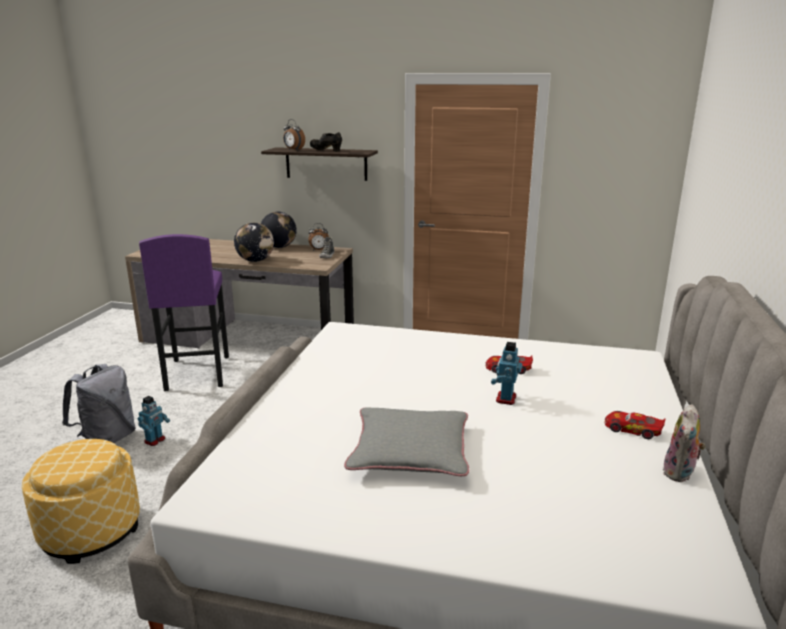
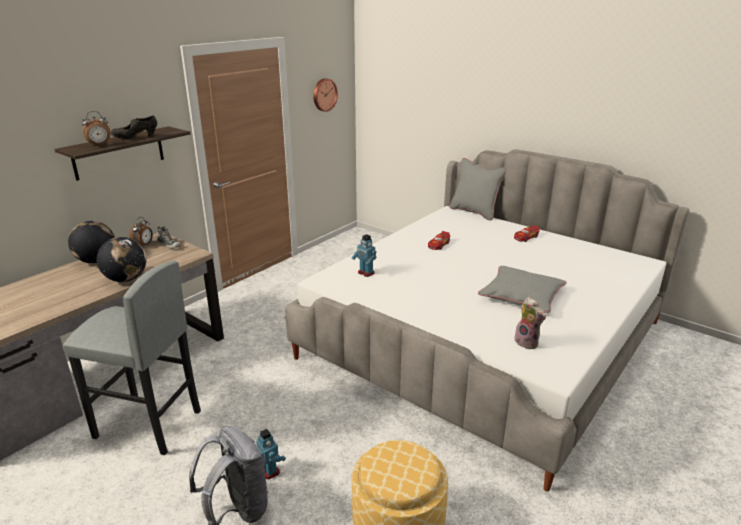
camera: 65 degrees left, 5 degrees up
(197, 373) = (148, 425): purple stool -> grey stool
(505, 399) = (476, 255): toy robot -> toy robot (365, 273)
(613, 156) = (324, 94): none -> wall clock
(670, 374) = (474, 212): none -> grey pillow
(680, 473) = (567, 241): plush toy -> plush toy (528, 342)

